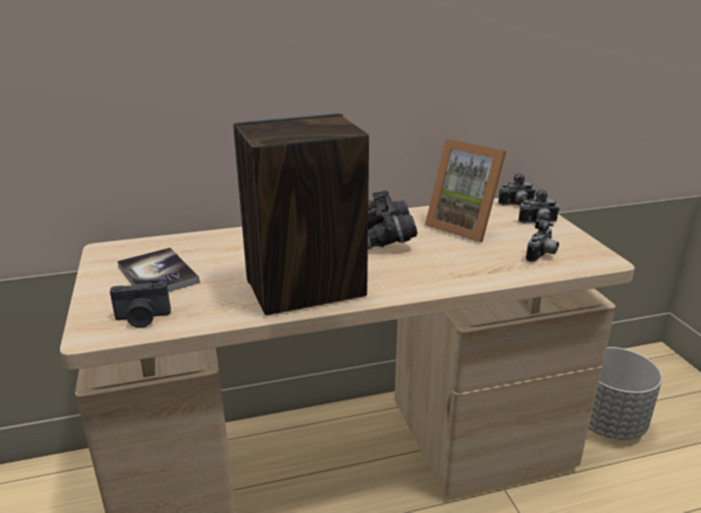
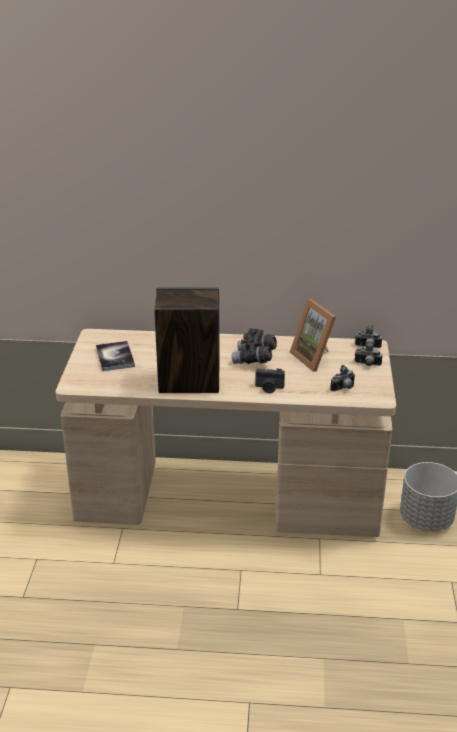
camera: 20 degrees right, 5 degrees up
(142, 319) = (98, 382): camera -> camera (269, 388)

